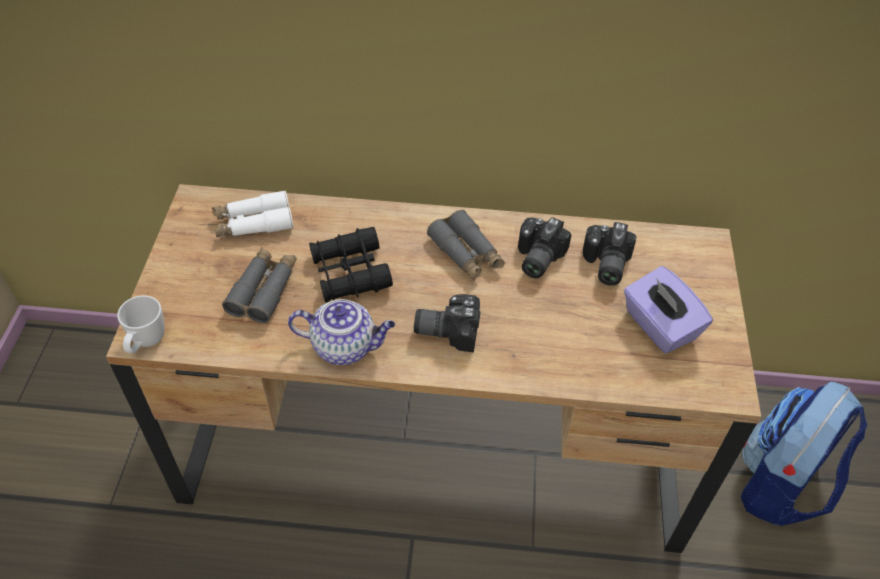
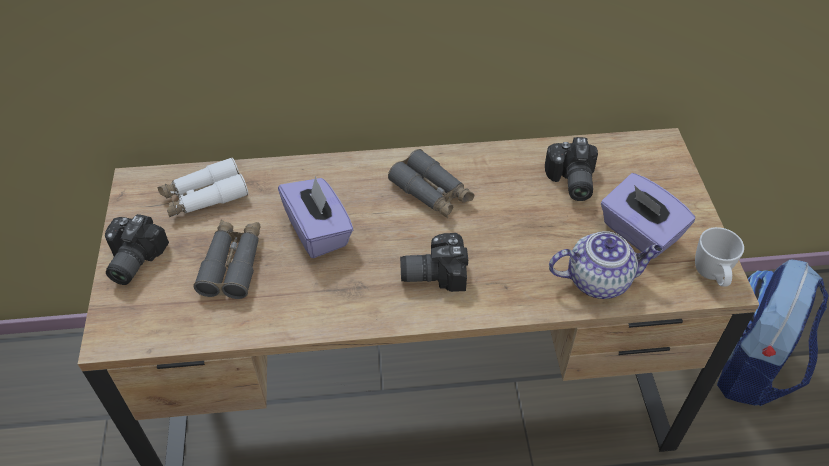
camera: 10 degrees left, 0 degrees up
(146, 344) = (119, 342): white mug -> white mug (711, 277)
(345, 346) = (333, 308): teapot -> teapot (599, 280)
(350, 273) = (318, 231): black binoculars -> purple tissue box
(535, 258) = (501, 186): camera -> camera (131, 260)

